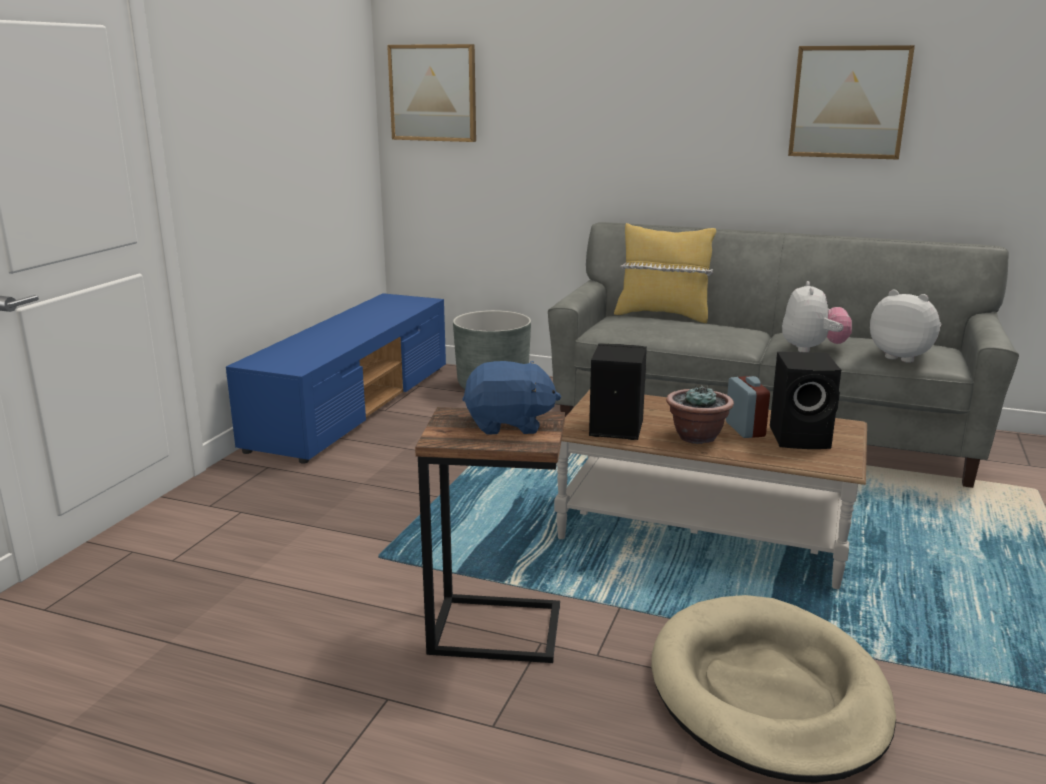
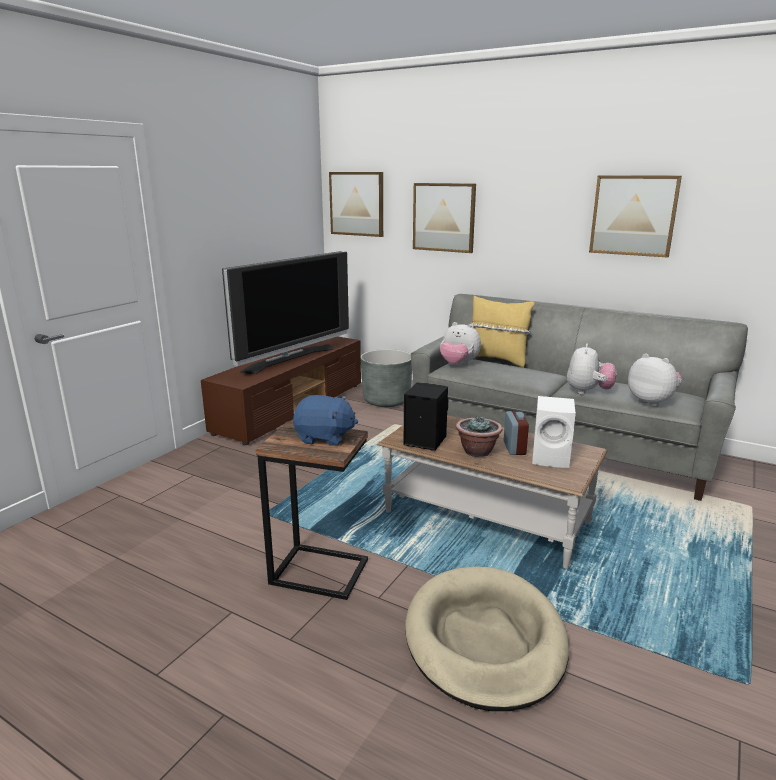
camera: 10 degrees right, 0 degrees up
(351, 330) = (290, 359): none -> television
(353, 405) = (292, 407): blue tv stand -> brown tv stand
(571, 110) = (444, 217): none -> picture
(615, 323) = (458, 364): none -> plush toy
(802, 438) = (552, 458): black speaker -> white speaker

